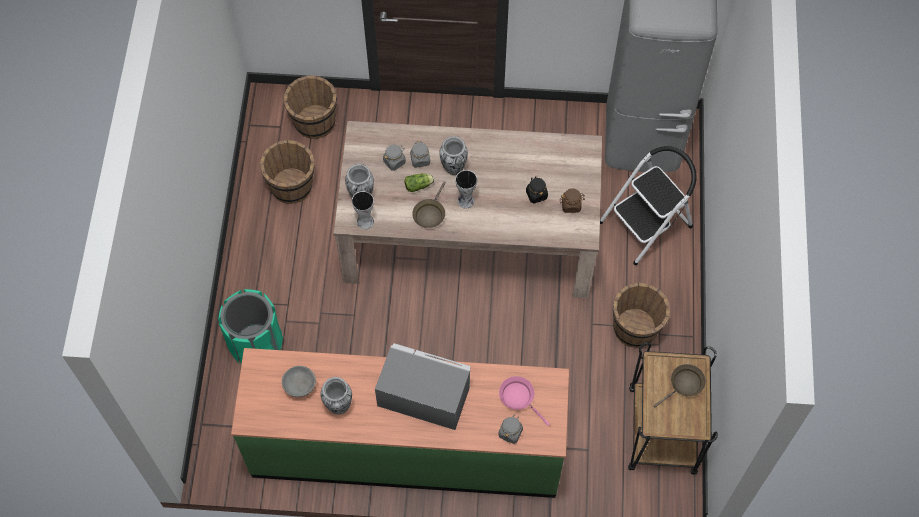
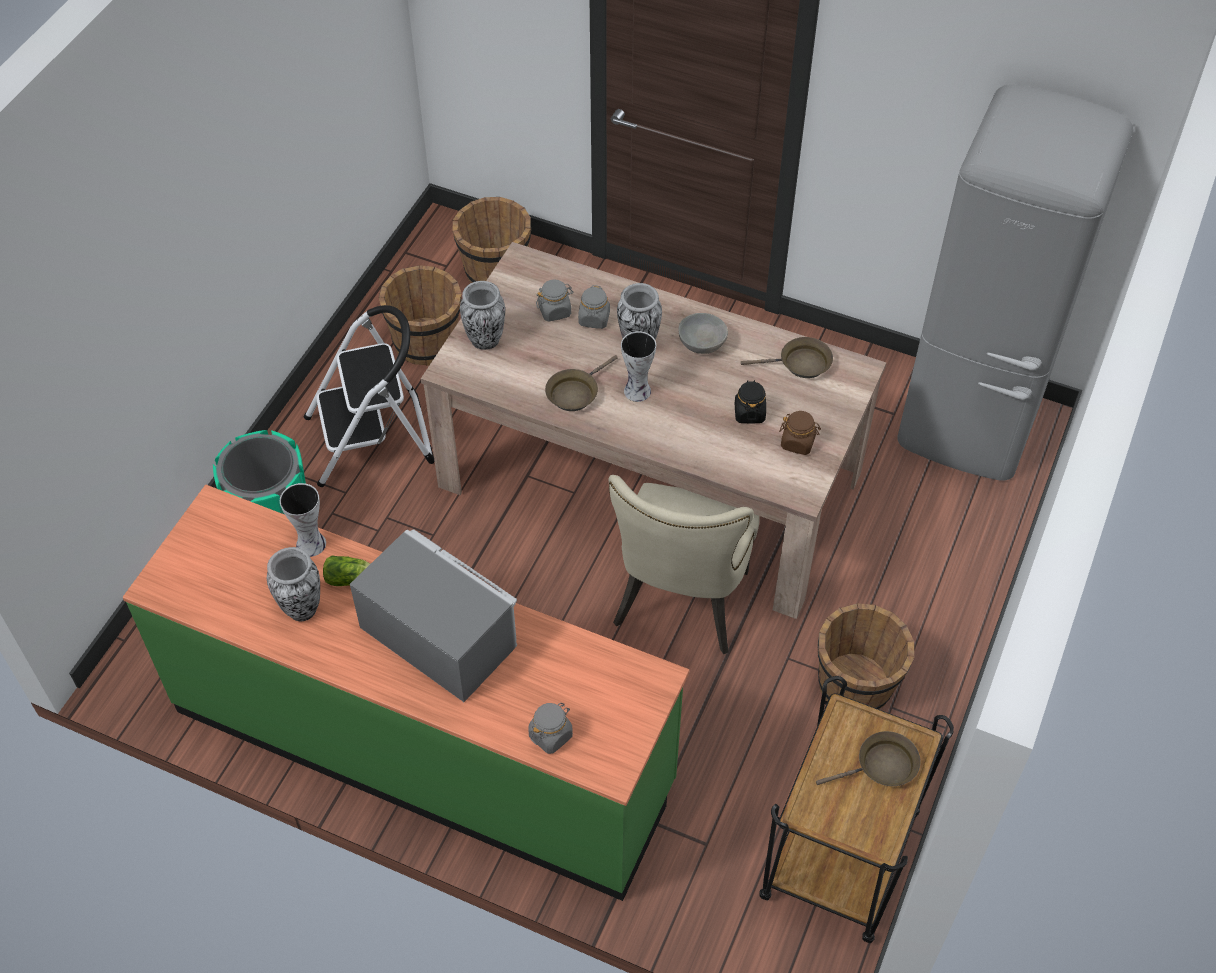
camera: 20 degrees right, 10 degrees down
(300, 386) = (258, 562): grey bowl -> grey bowl (701, 344)
(364, 221) = (474, 375): vase -> vase (310, 543)
(419, 185) = (577, 351): lettuce -> lettuce (352, 579)
(518, 309) = (681, 602): none -> beige chair
(519, 397) = (588, 687): pink frying pan -> none
(553, 152) = (800, 364): none -> brown frying pan
(648, 223) = (933, 542): step ladder -> step ladder (374, 439)

